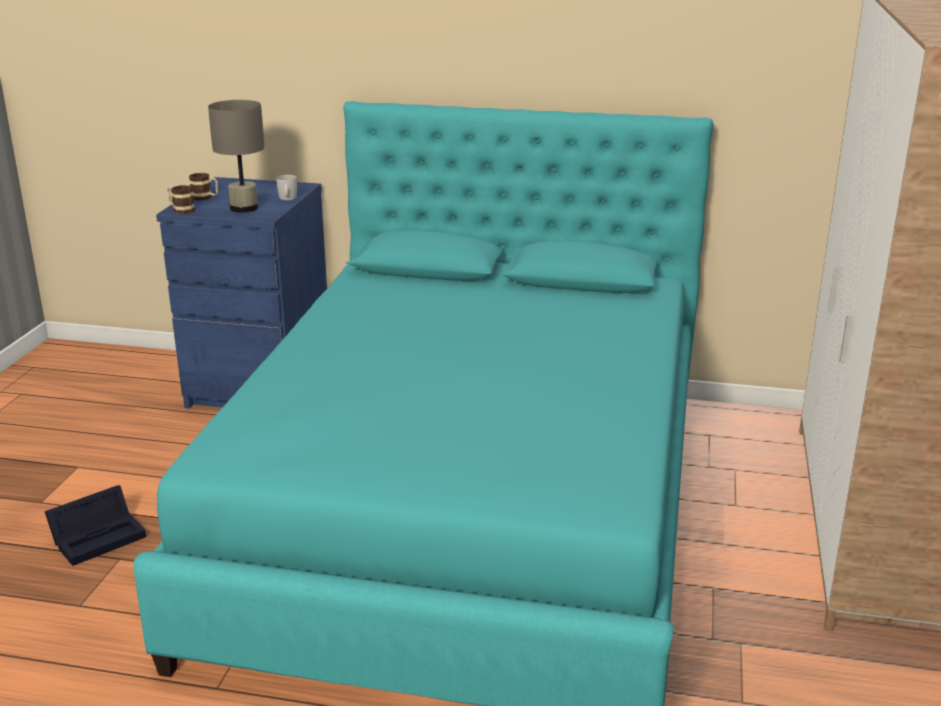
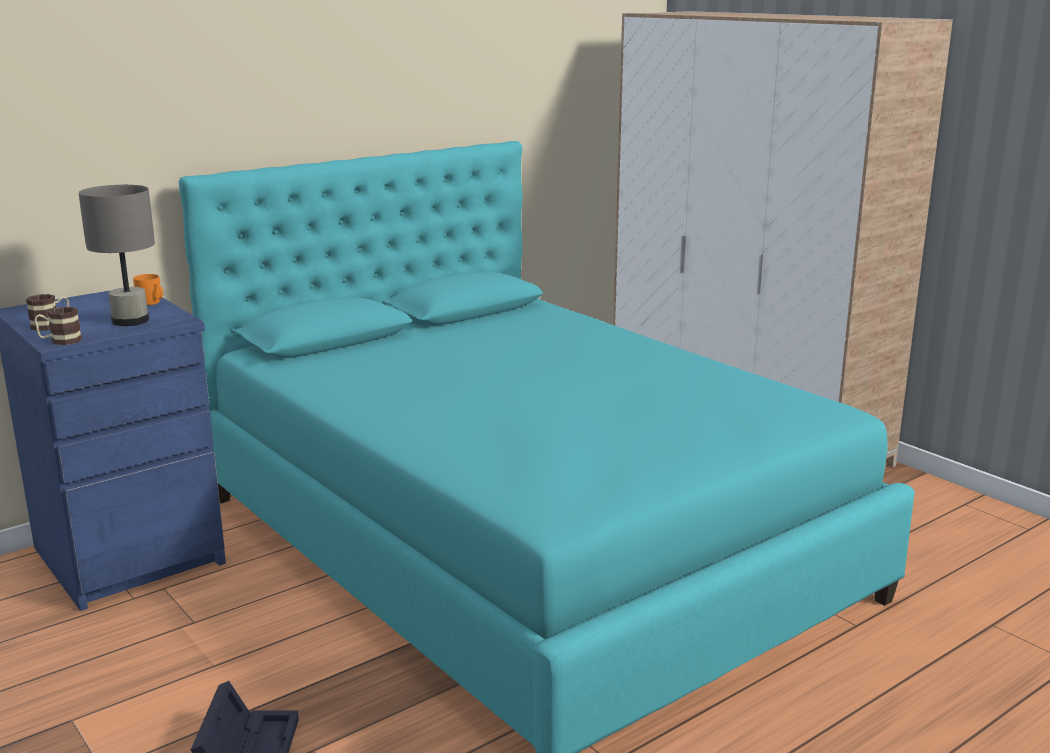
camera: 50 degrees left, 5 degrees down
(287, 199) = (152, 303): white mug -> orange mug

